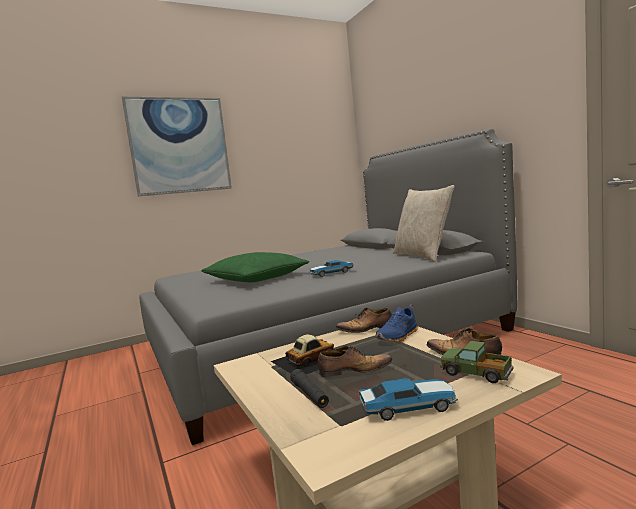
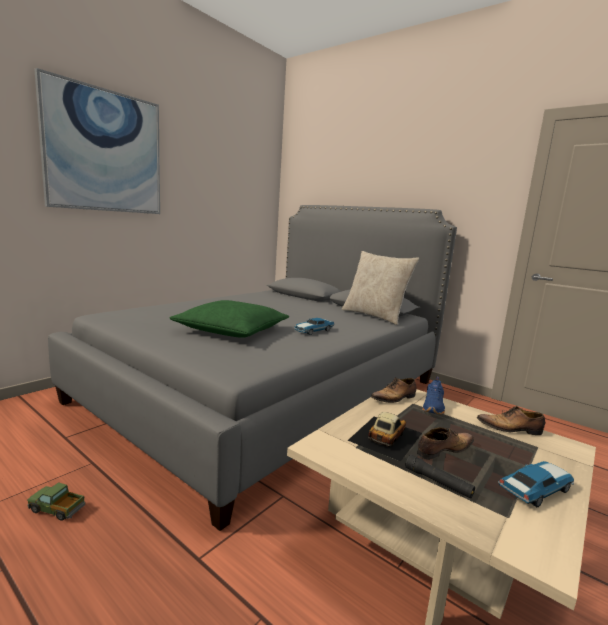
camera: 25 degrees left, 5 degrees up
(476, 374) = (542, 449): toy truck -> toy truck (57, 509)

